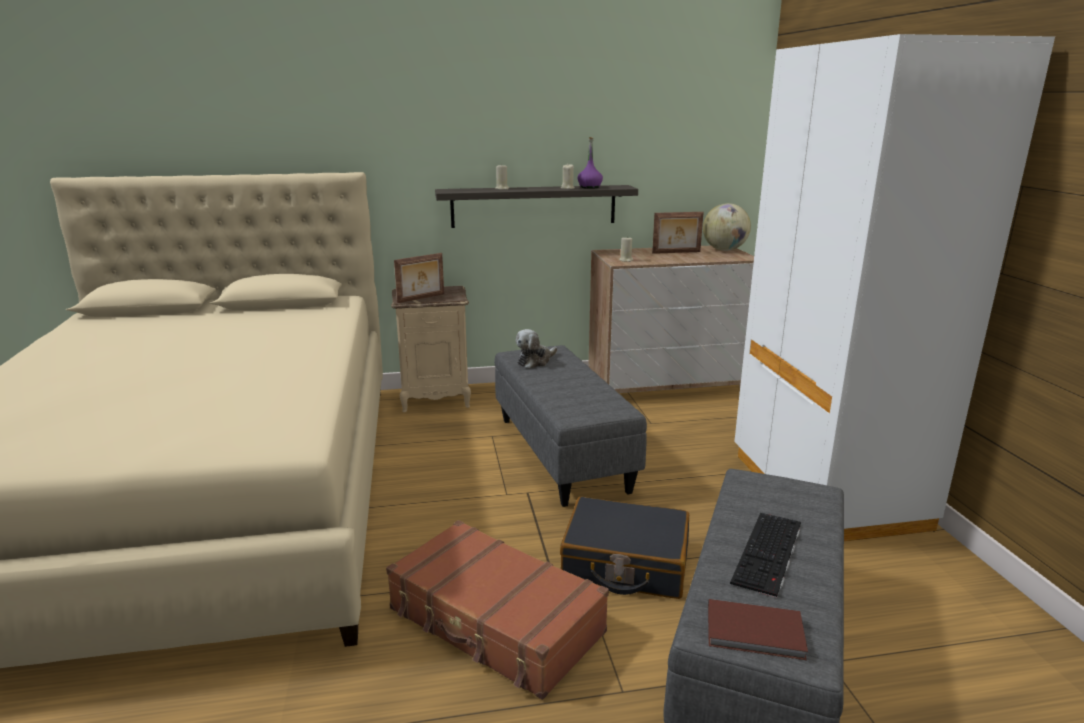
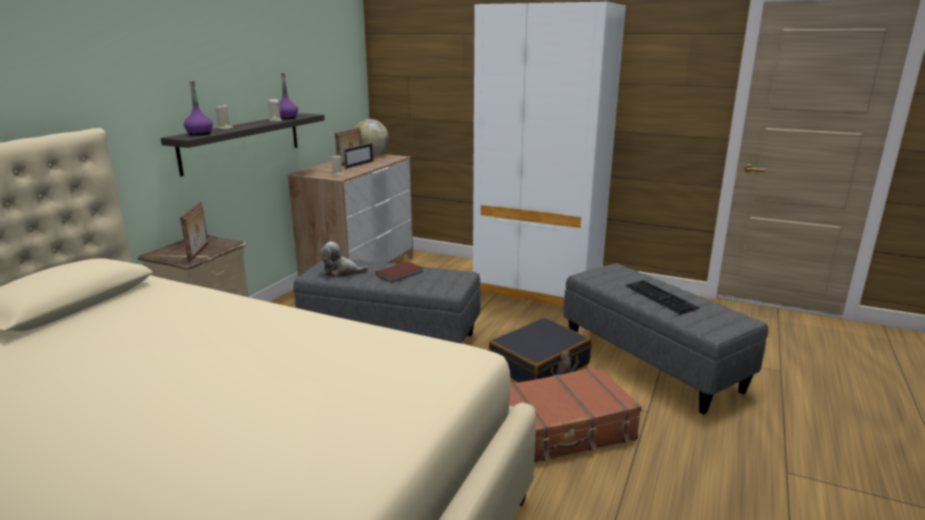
camera: 55 degrees left, 0 degrees up
(465, 190) = (199, 134): none -> purple bottle
(535, 361) = (341, 272): plush toy -> plush toy turned 105 degrees clockwise
(678, 256) = (359, 165): none -> picture frame
(756, 633) = (722, 323): brown book -> brown book (401, 273)

